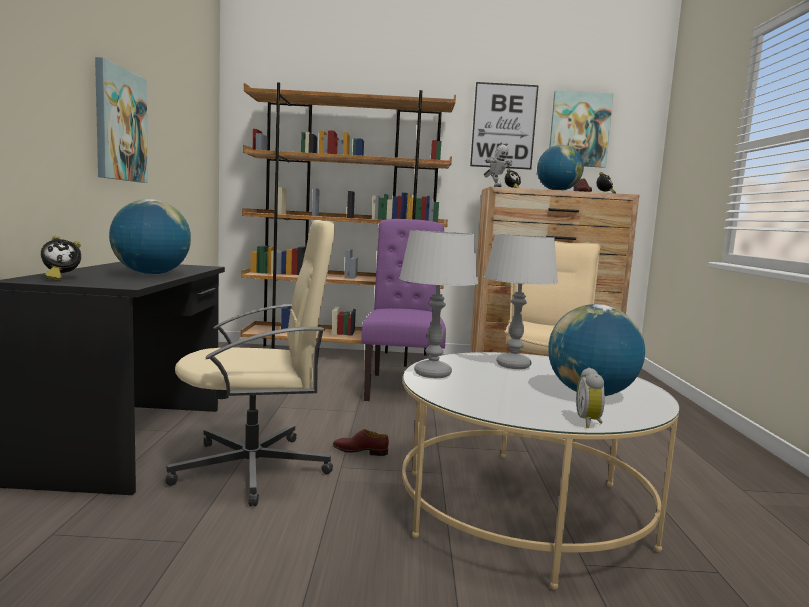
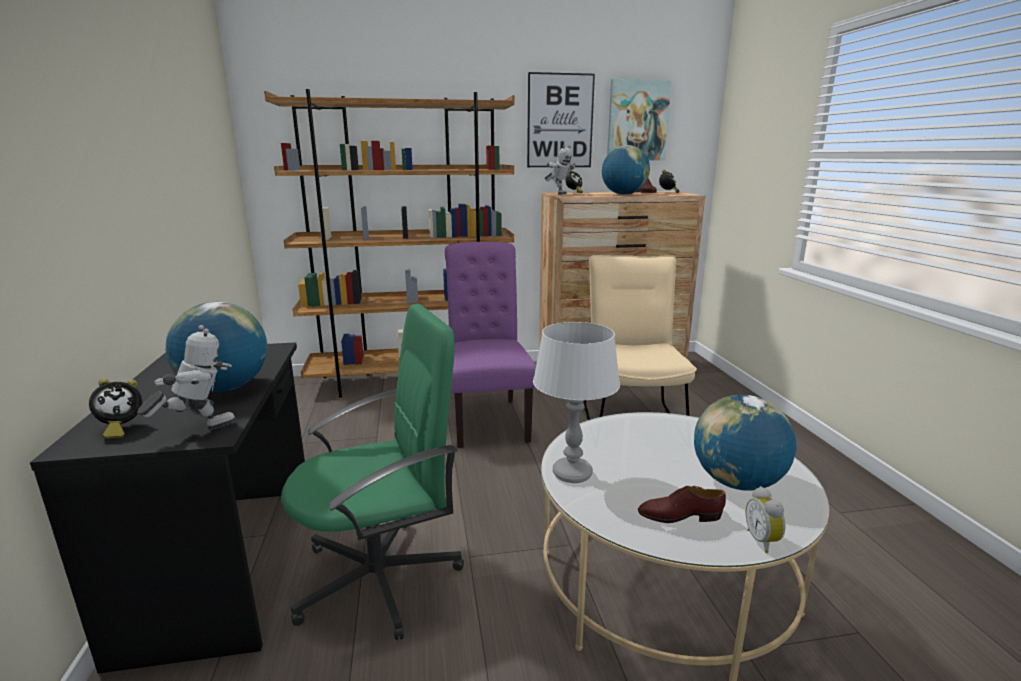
camera: 10 degrees left, 10 degrees up
(117, 283) = (199, 429): none -> toy robot
(119, 125) = (134, 186): picture -> none
(255, 468) = (381, 577): beige office chair -> green office chair
(360, 451) = (480, 527): brown shoe -> brown shoe (679, 516)
(513, 365) = (640, 439): grey table lamp -> none

